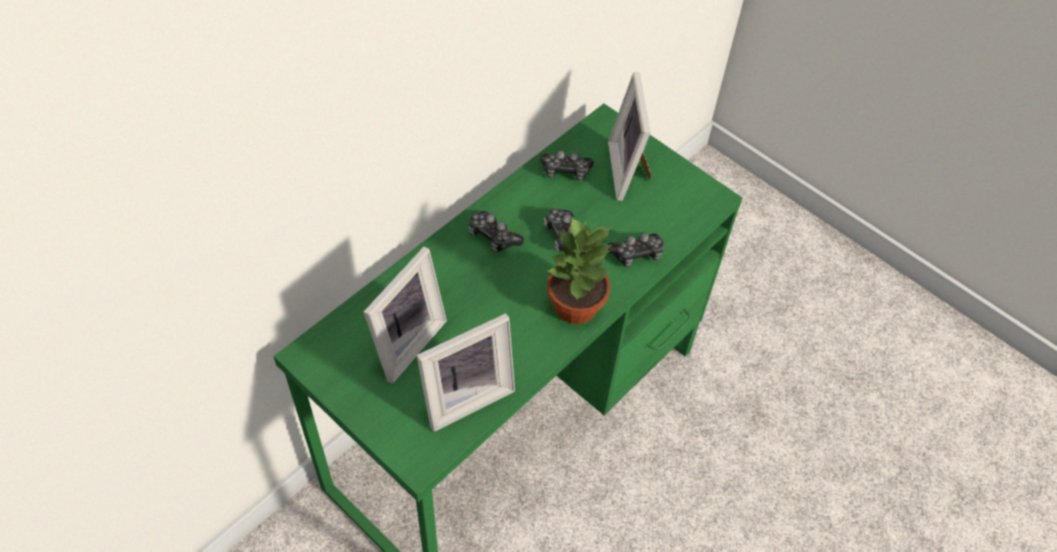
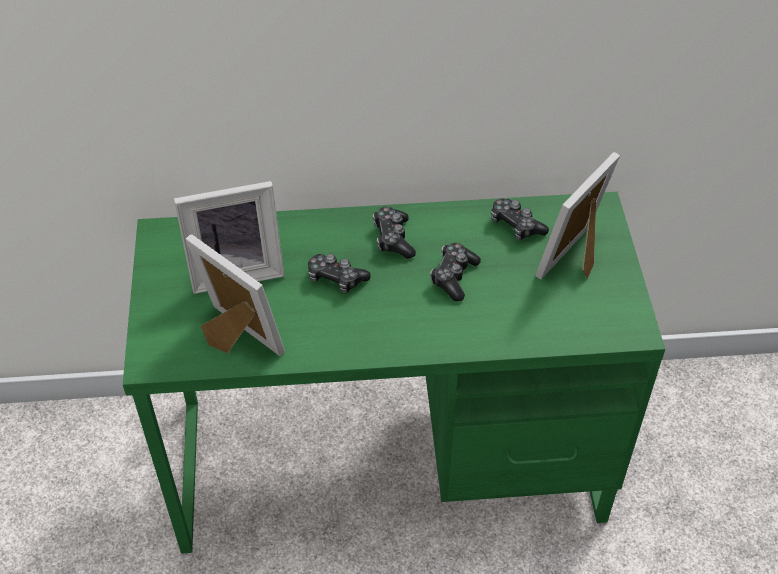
camera: 45 degrees right, 5 degrees down
(464, 395) = (235, 340): picture frame -> picture frame turned 150 degrees counterclockwise
(576, 307) = (400, 336): potted plant -> none
(636, 254) = (502, 330): game controller -> game controller (336, 279)

